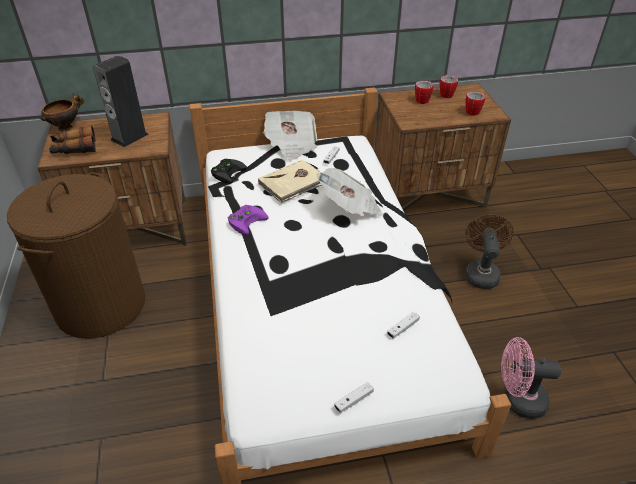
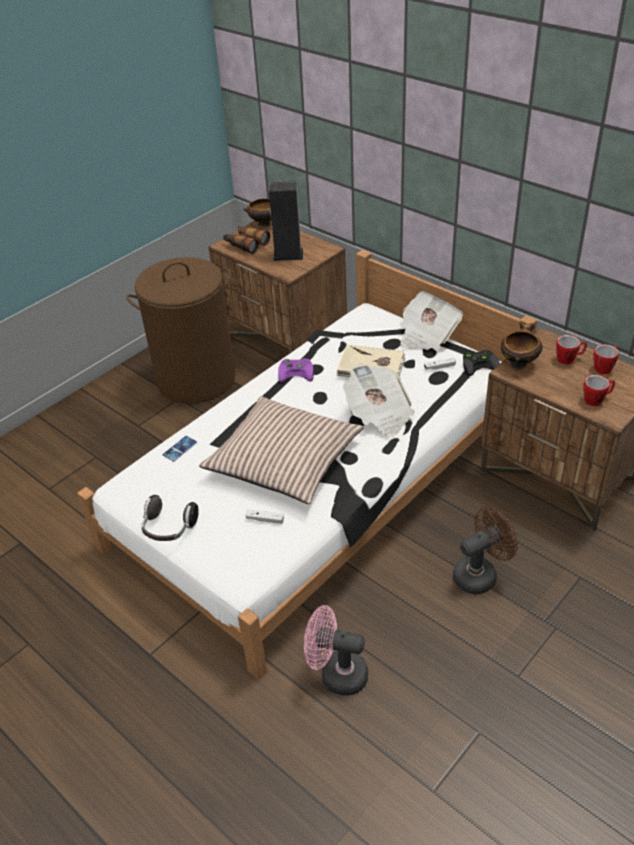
camera: 55 degrees right, 0 degrees up
(227, 172) = (344, 327): black game controller -> black game controller (480, 364)
(253, 338) = (179, 448): none -> phone
(343, 281) = (284, 460): none -> pillow
(353, 400) = (169, 529): white game controller -> headphones
(405, 116) = (518, 363): none -> bowl
(517, 400) = (336, 674): pink fan -> pink fan turned 45 degrees counterclockwise

